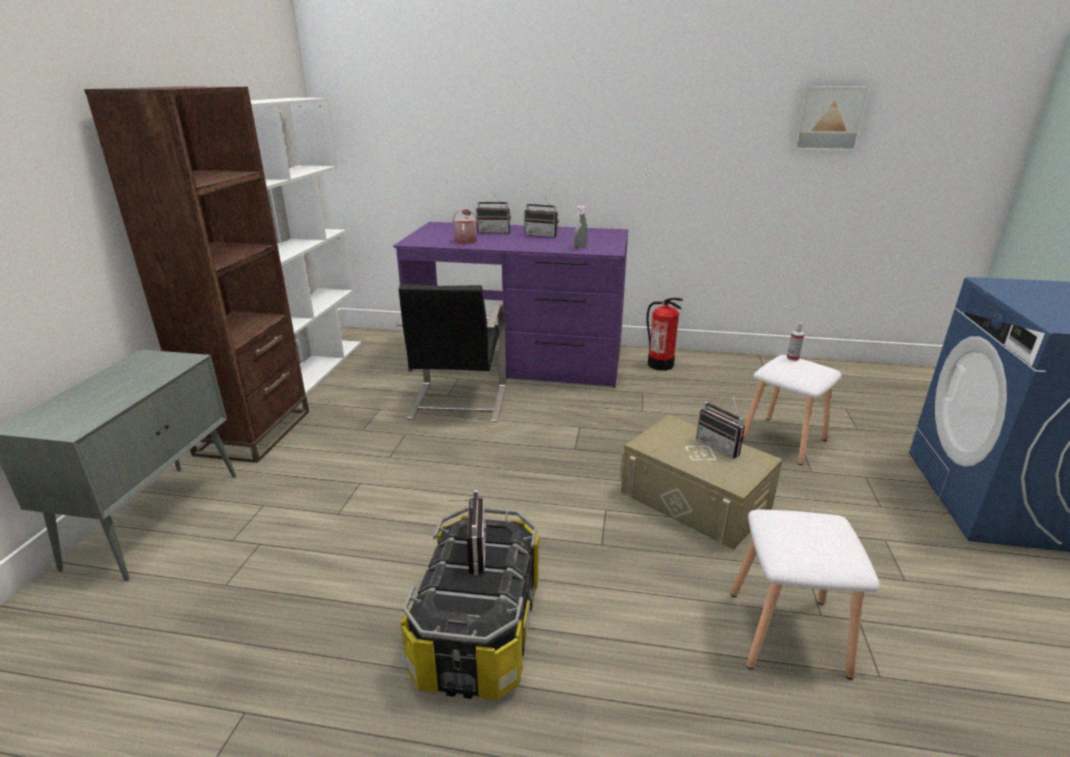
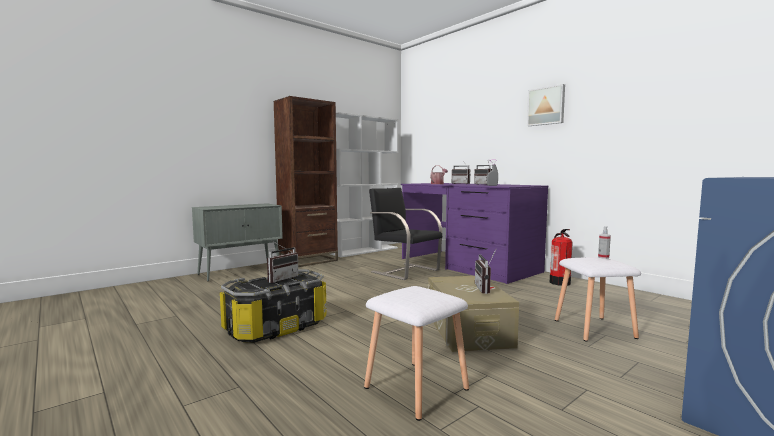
camera: 40 degrees right, 20 degrees down
(457, 403) = (404, 271): black chair -> black chair turned 90 degrees clockwise
(829, 118) = (702, 95): picture -> picture (546, 106)

